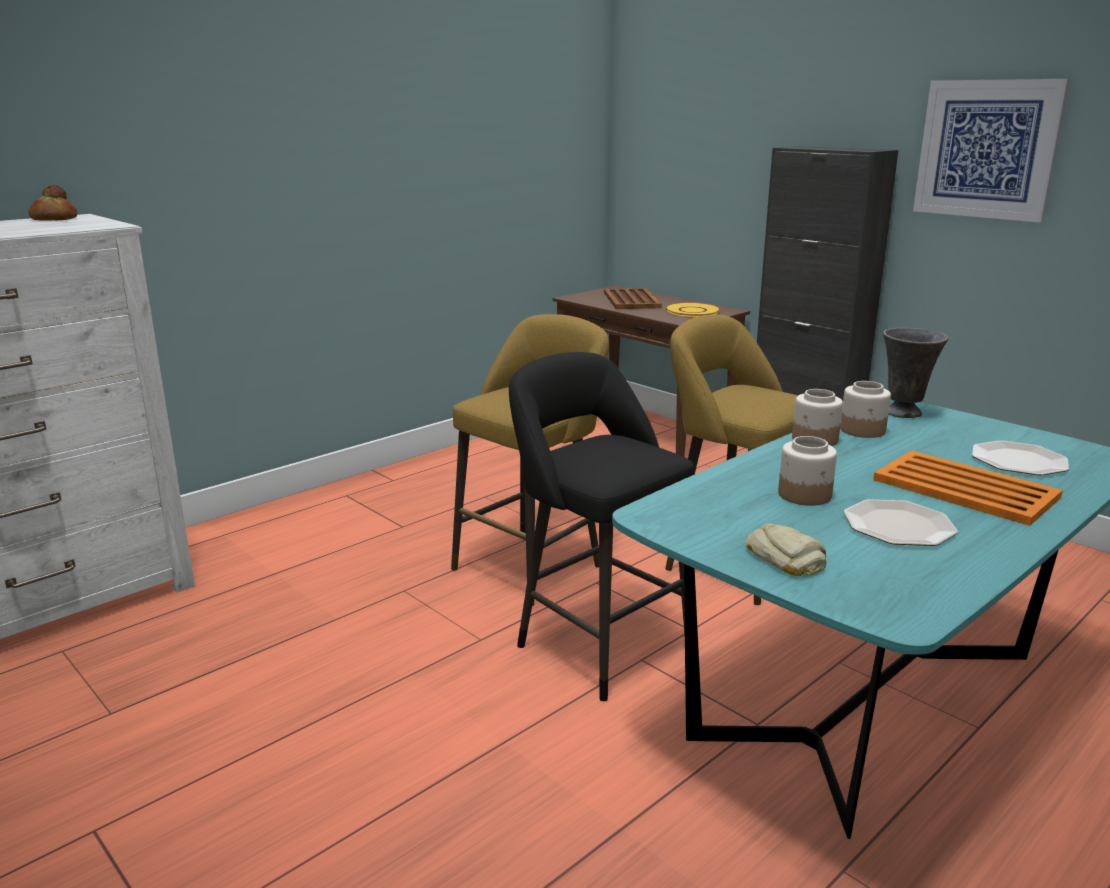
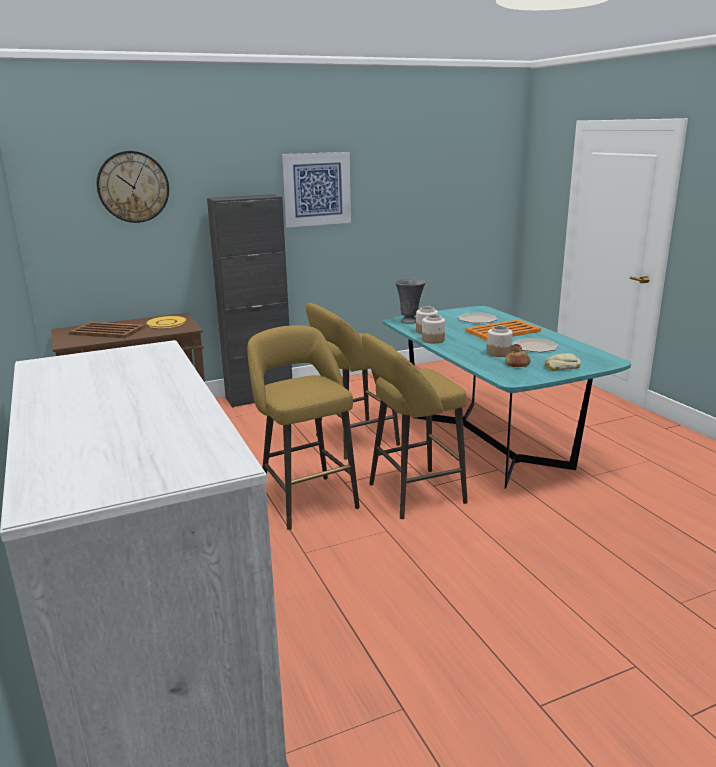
camera: 70 degrees left, 0 degrees up
(53, 219) = (54, 370): bread -> bread (517, 364)
(597, 643) = (411, 494): black stool -> yellow stool
(720, 122) = (133, 187): none -> wall clock

